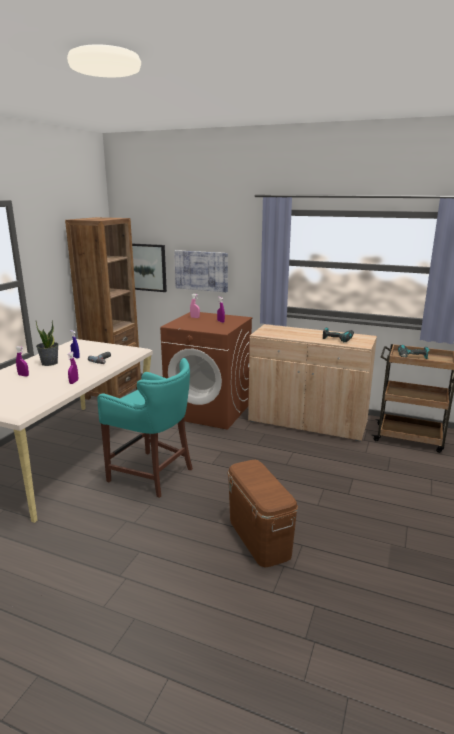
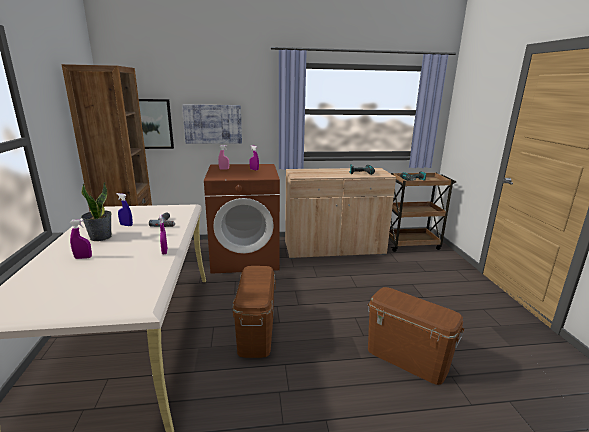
camera: 30 degrees left, 0 degrees up
(153, 475) = (256, 332): turquoise stool -> brown storage box

